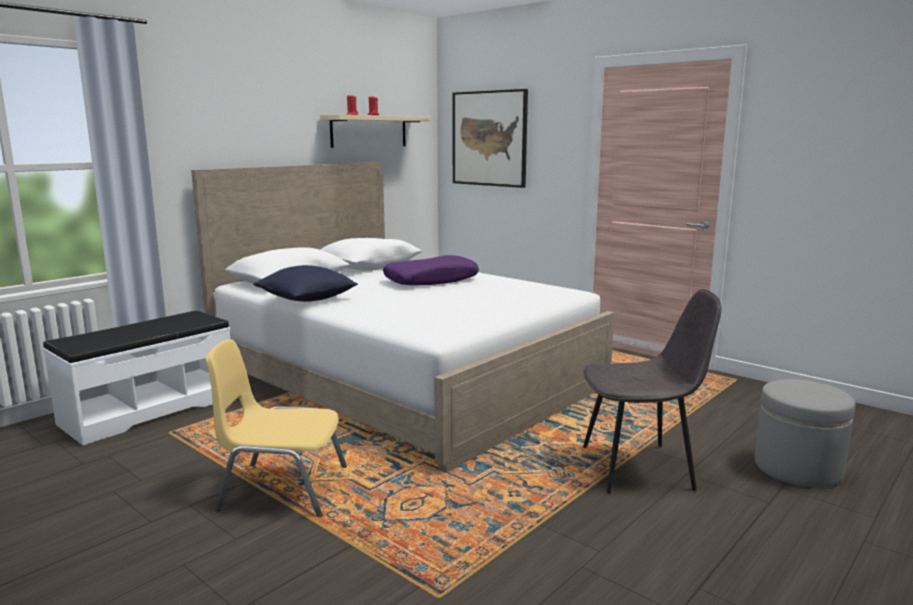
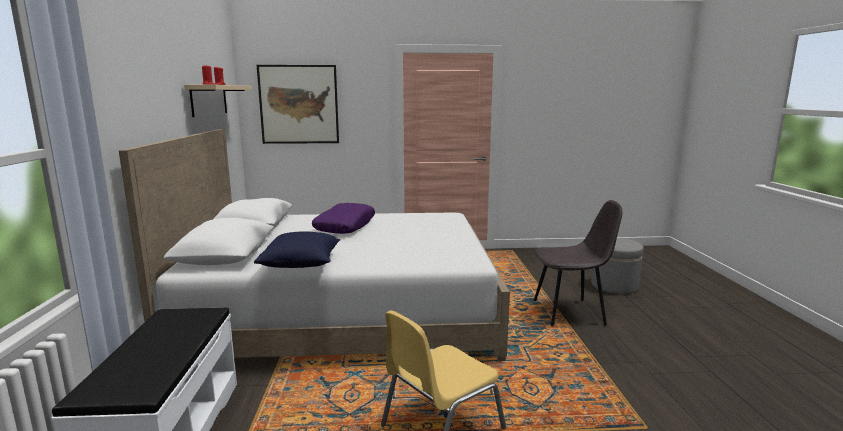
camera: 45 degrees left, 0 degrees up
(639, 468) = (570, 312): grey chair -> grey chair turned 45 degrees clockwise

